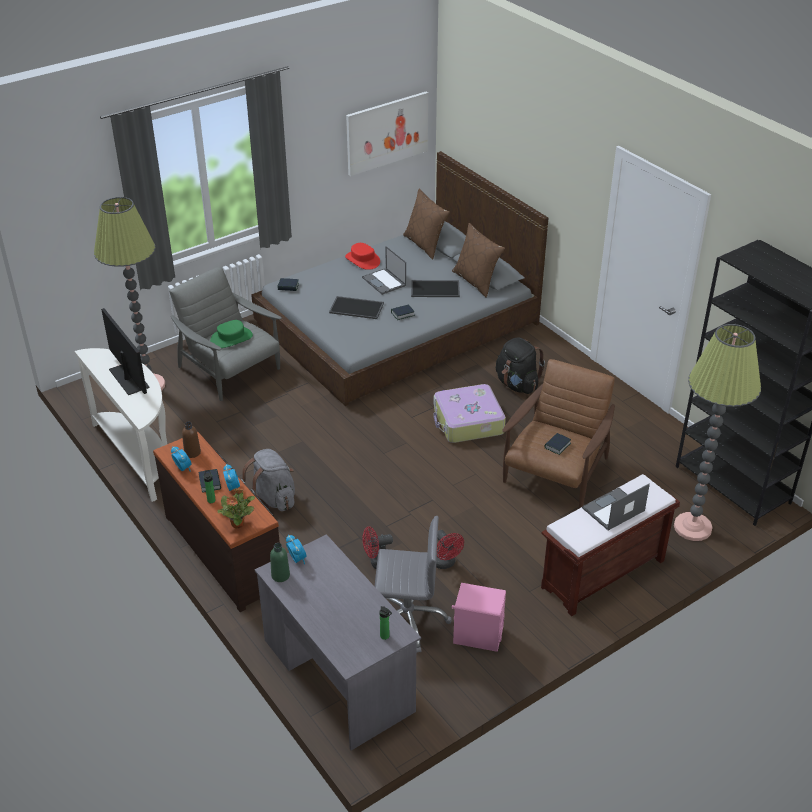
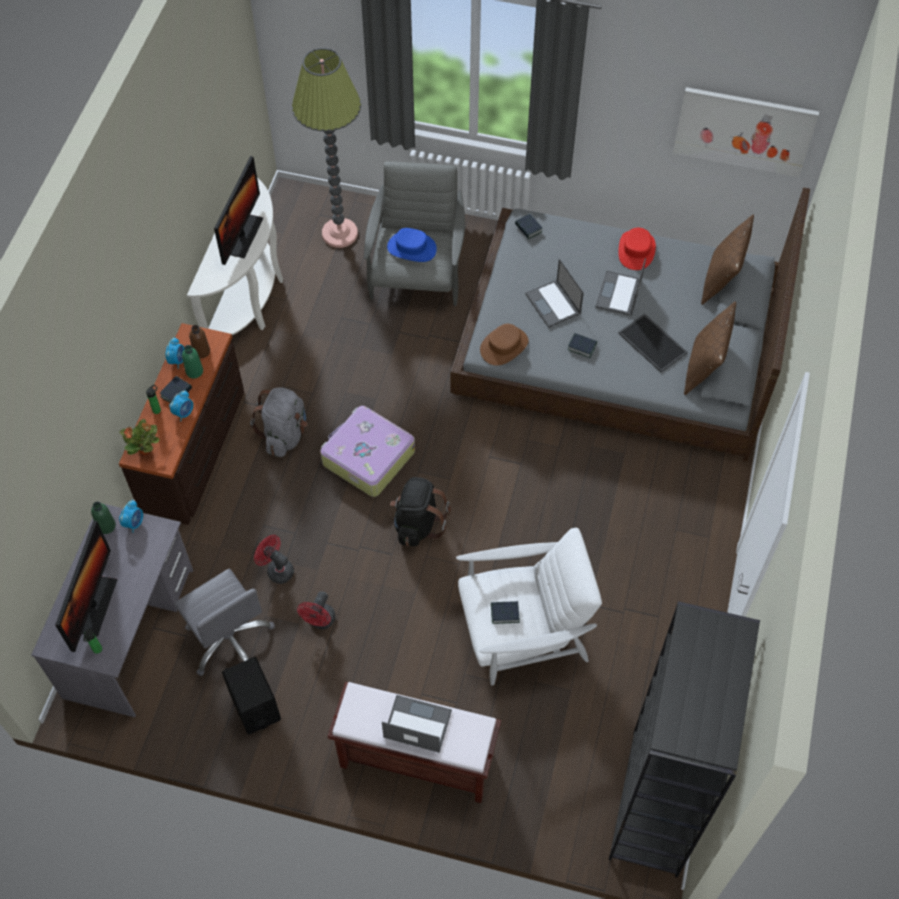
camera: 50 degrees right, 20 degrees up
(204, 464) = (194, 371): none -> green bottle
(231, 338) = (411, 248): green hat -> blue hat
(343, 618) = (94, 605): none -> monitor
(357, 307) = (553, 304): tray -> laptop
(361, 341) = (504, 346): none -> brown hat
(467, 422) = (526, 507): suitcase -> suitcase (367, 457)
(477, 635) = (255, 706): pink speaker -> black speaker
(517, 385) = (626, 509): black backpack -> black backpack (418, 523)
(555, 473) = (523, 630): brown armchair -> white armchair
(692, 527) = (553, 801): floor lamp -> none

